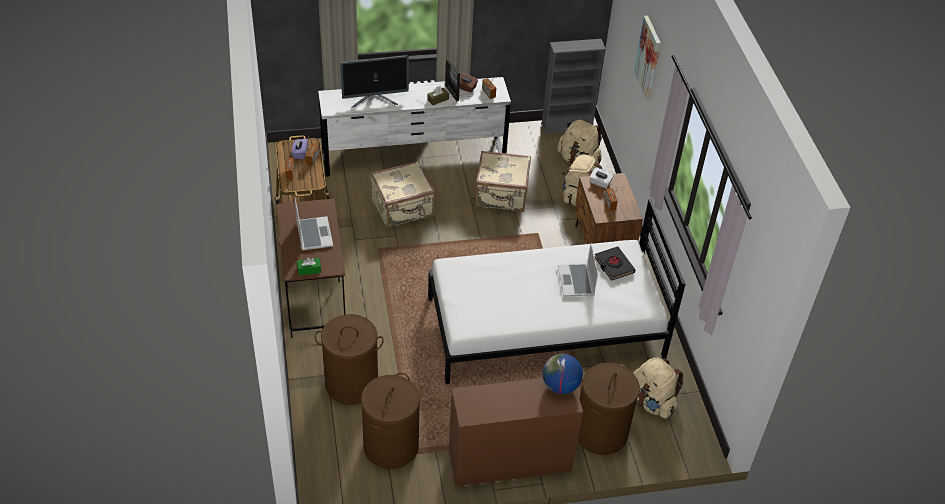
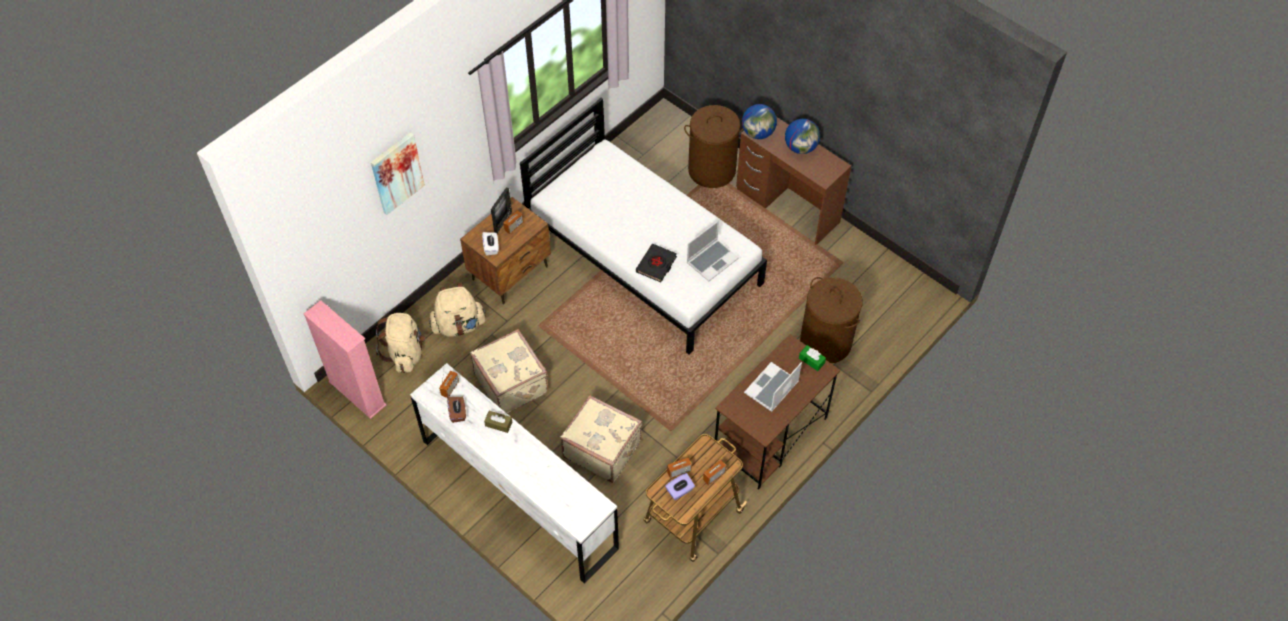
camera: 125 degrees left, 10 degrees up
(375, 100) = (549, 478): monitor -> none
(391, 446) = (850, 279): brown laundry basket -> none
(451, 93) = (477, 419): picture frame -> picture frame (503, 222)
(515, 404) = (801, 147): none -> globe
(567, 126) = (357, 393): grey bookcase -> pink bookcase
(576, 281) = (622, 207): laptop -> laptop (712, 260)
(614, 265) = (579, 195): black book -> black book (656, 265)
(651, 402) = (654, 157): beige backpack -> none

